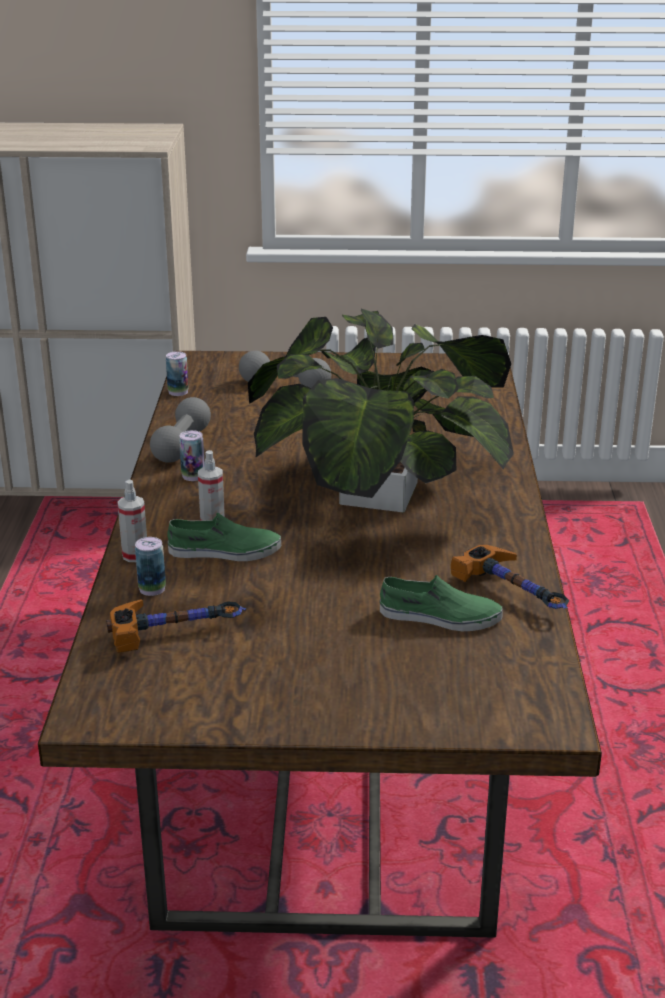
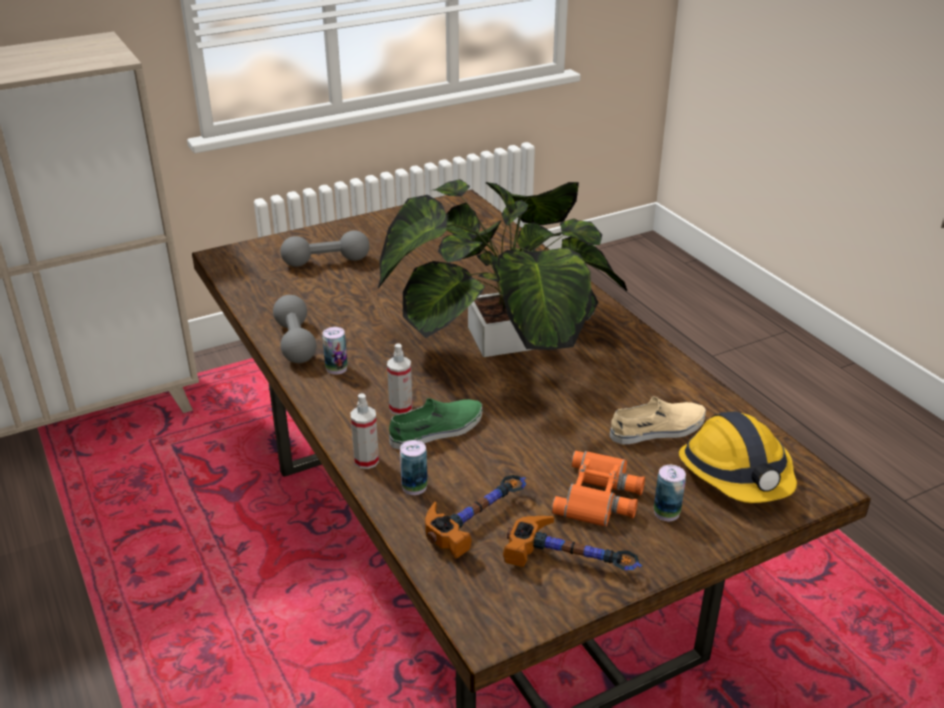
camera: 30 degrees left, 5 degrees up
(178, 392) = (238, 292): can -> can (666, 512)
(311, 653) = (601, 497): none -> orange binoculars
(440, 617) = (658, 429): green shoe -> beige shoe
(474, 681) = (736, 474): none -> hard hat
(516, 593) = (688, 390): hammer -> hammer (573, 560)

